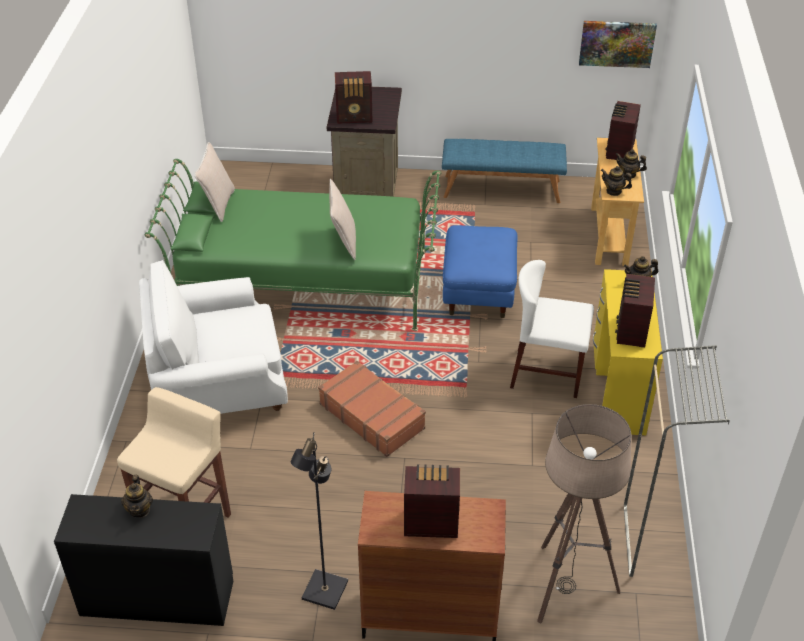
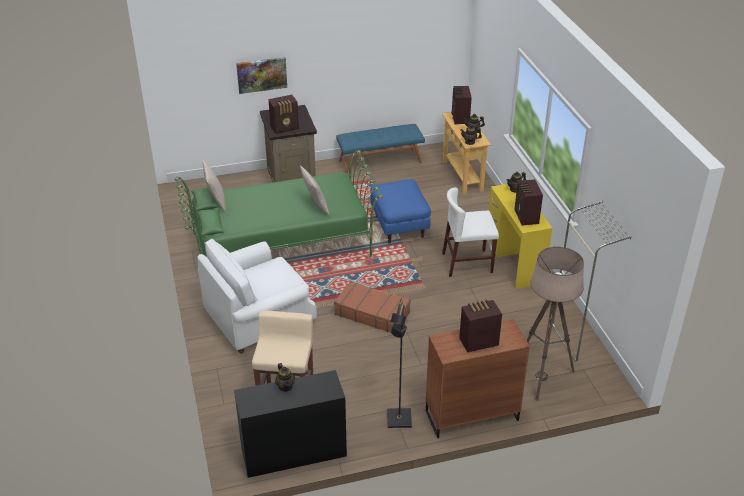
camera: 20 degrees left, 5 degrees down
(617, 43) = (441, 50): picture -> picture (261, 74)

